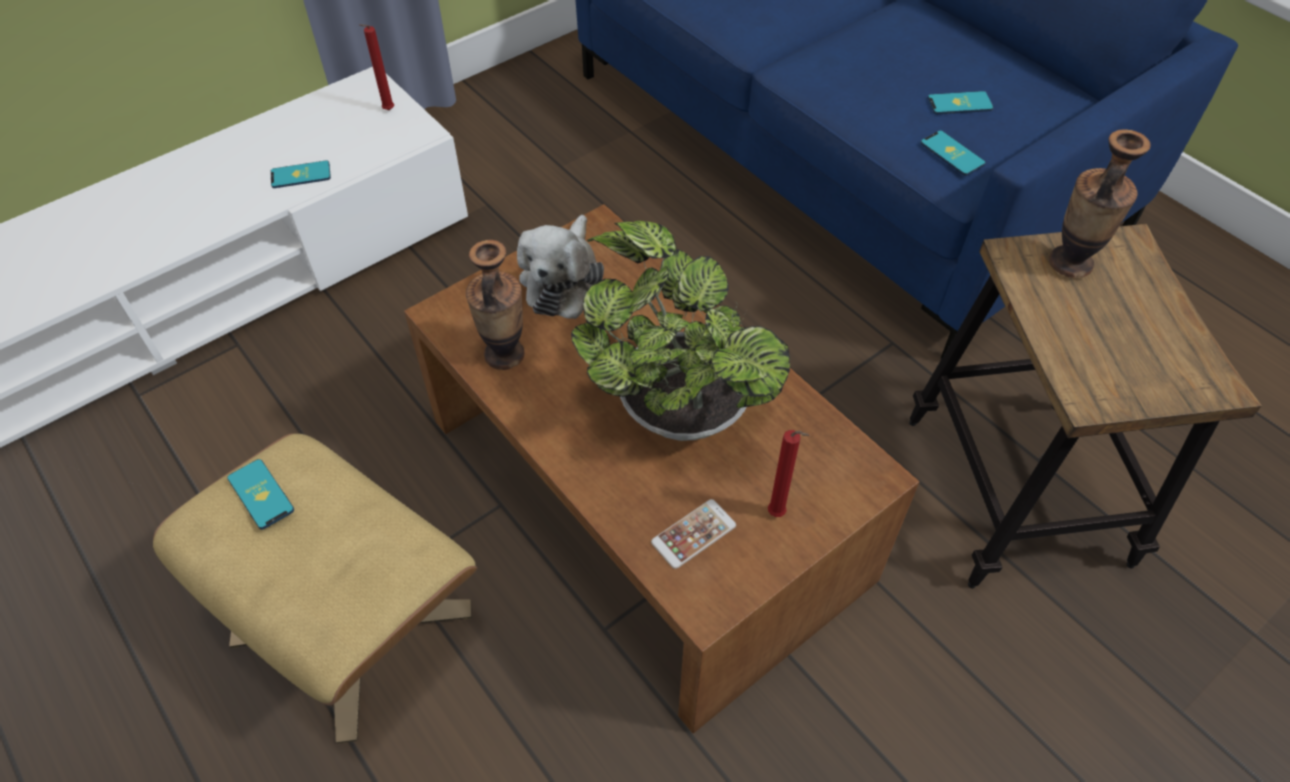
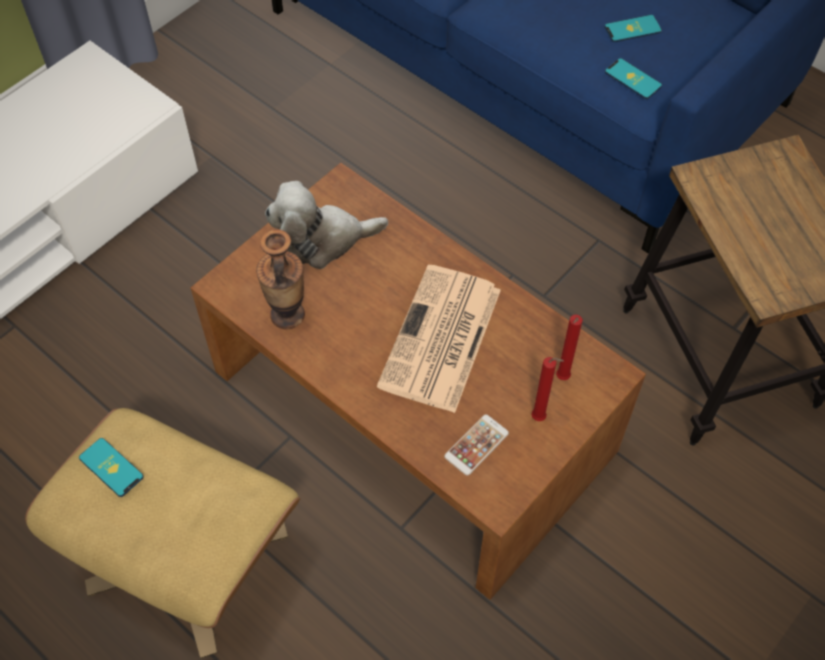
camera: 10 degrees left, 5 degrees up
(301, 175) = (50, 164): phone -> none
(387, 111) = (113, 88): red candle -> red candle (561, 379)
(563, 281) = (322, 240): plush toy -> plush toy turned 75 degrees clockwise
(675, 407) = (441, 340): potted plant -> newspaper
(1070, 263) = (742, 178): vase -> none

